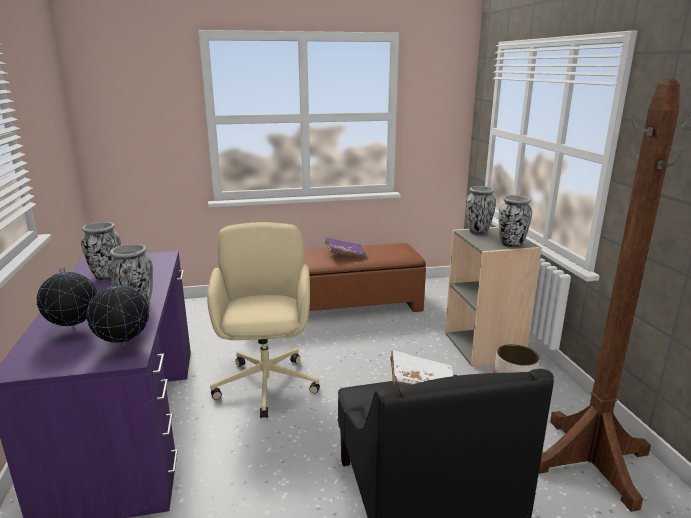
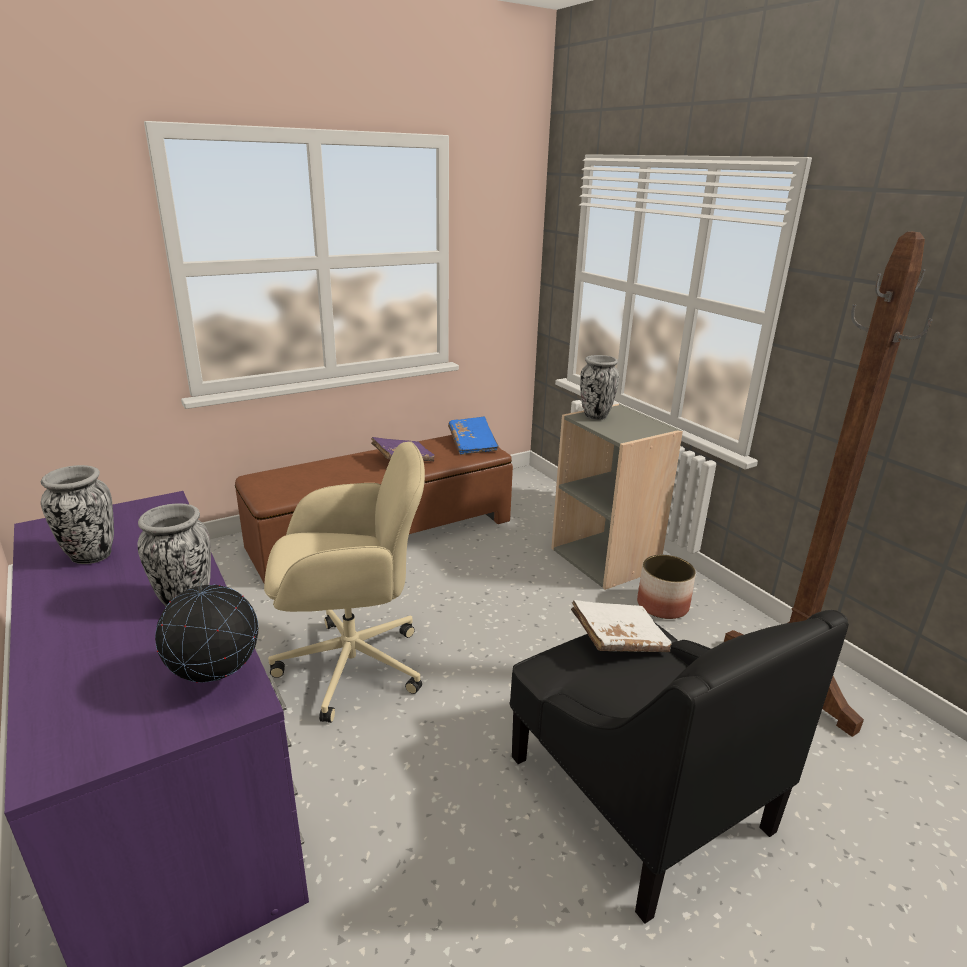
camera: 20 degrees left, 5 degrees up
(74, 330) = (104, 667): globe -> none
(267, 384) = (354, 667): beige office chair -> beige office chair turned 105 degrees clockwise
(400, 251) = (472, 444): none -> blue book
(511, 245) = (647, 431): vase -> none

